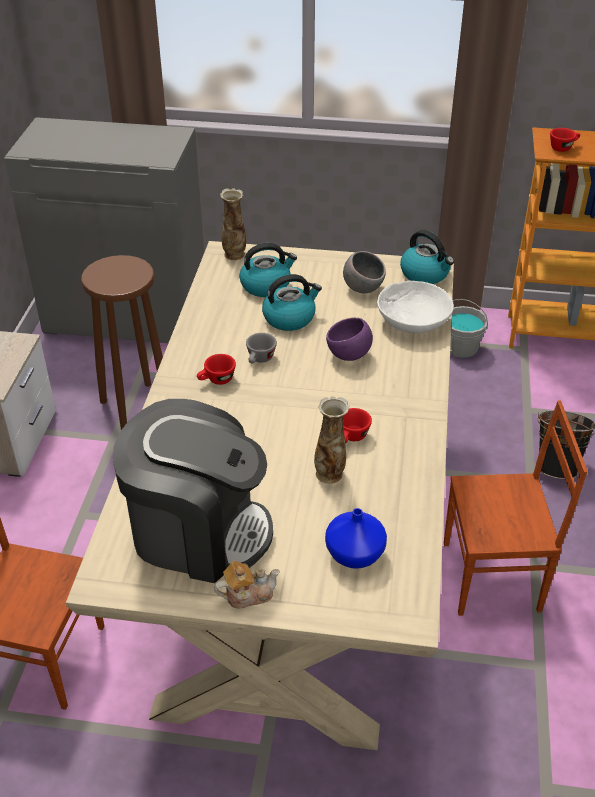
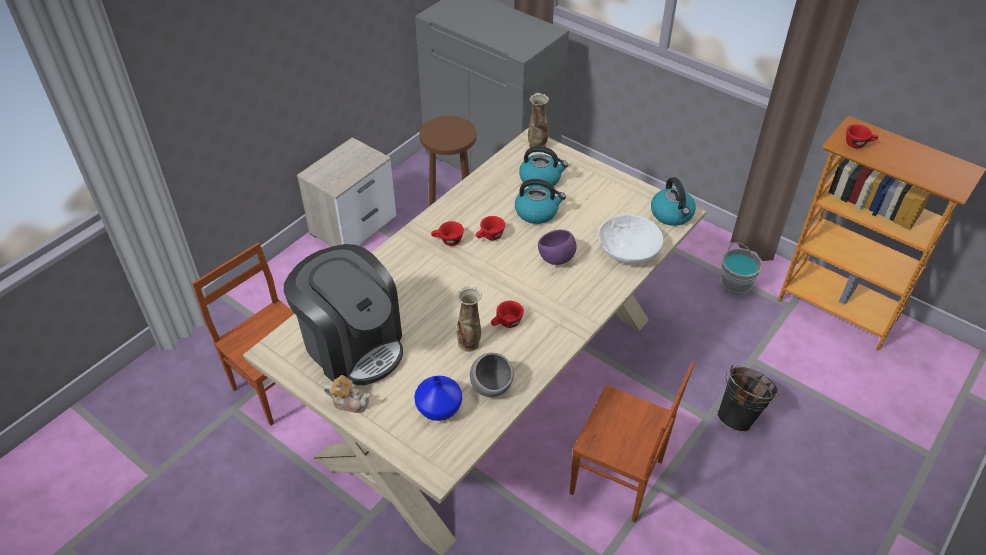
camera: 30 degrees right, 5 degrees up
(260, 360) = (489, 237): grey cup -> red cup
(363, 288) = (612, 208): grey bowl -> grey bowl (491, 387)

